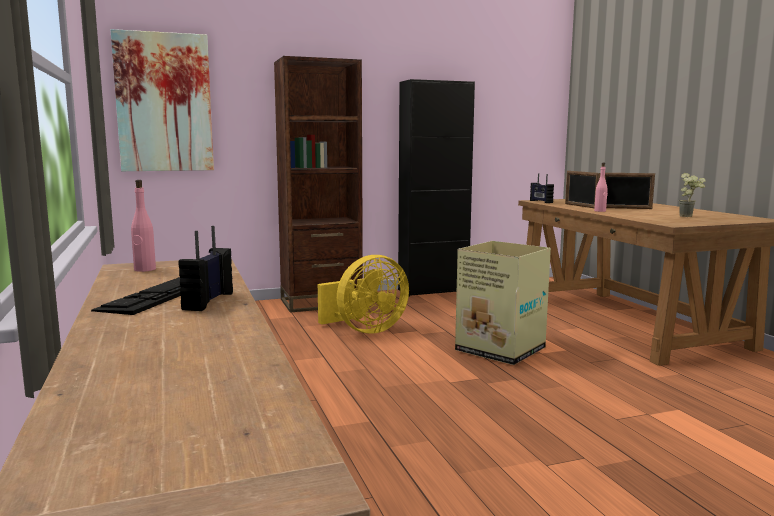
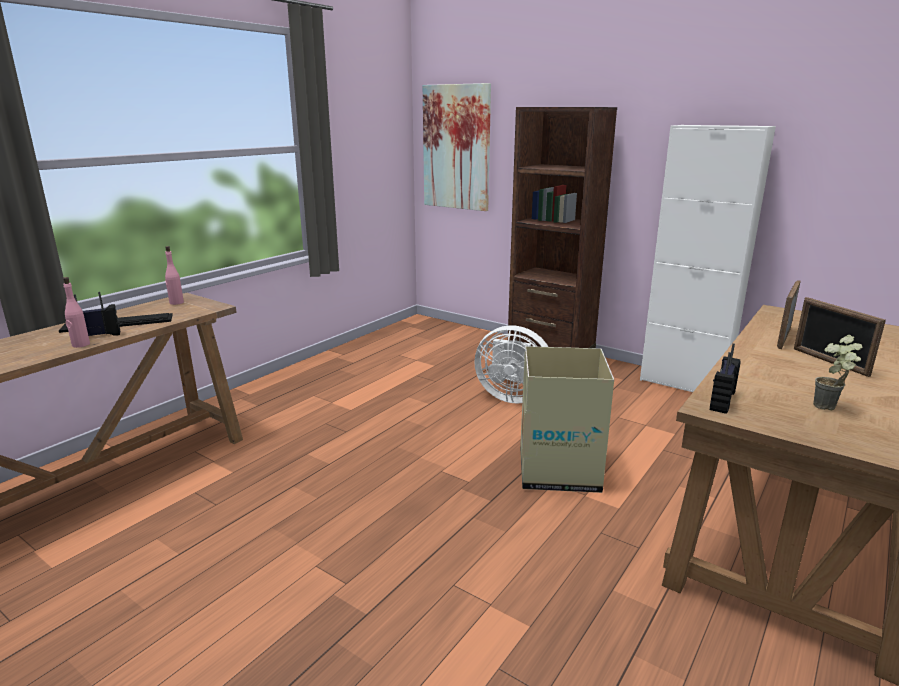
camera: 55 degrees right, 10 degrees up
(365, 330) = (512, 396): yellow fan -> white fan
(433, 290) = (683, 383): black cabinet -> white cabinet
(540, 202) = (774, 315): radio -> radio (721, 401)
(600, 211) = (754, 354): pink bottle -> pink bottle (80, 345)

